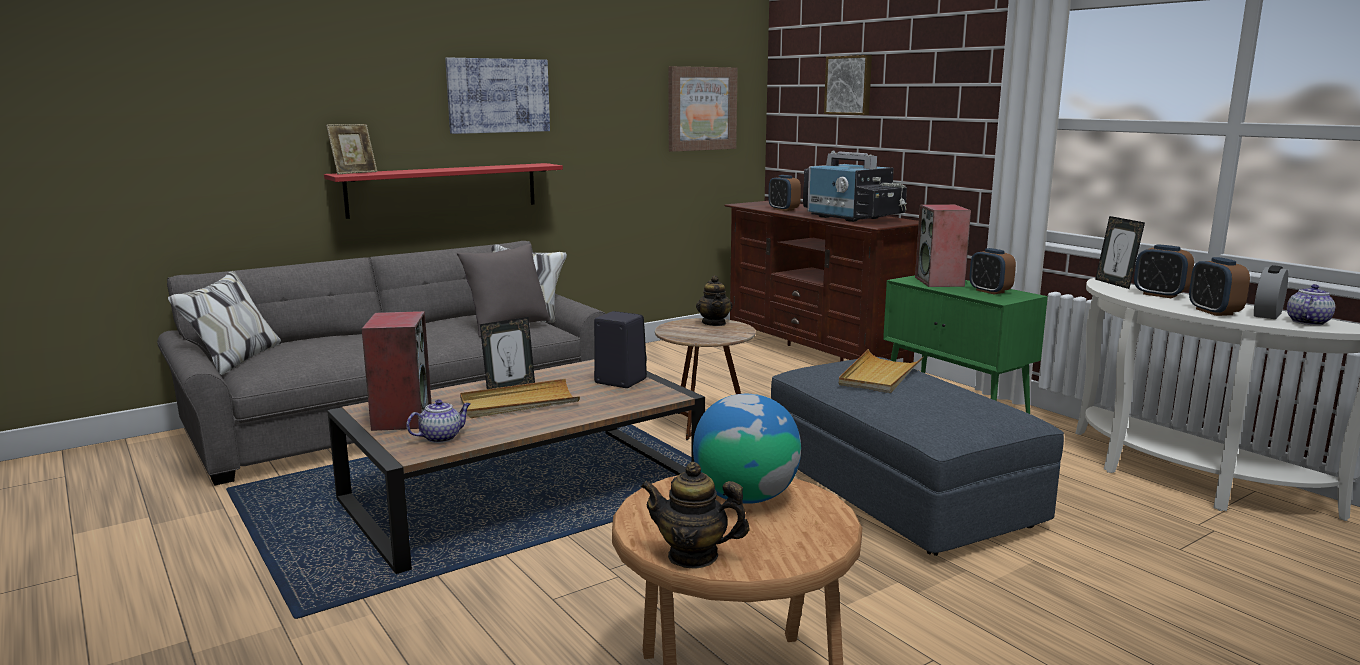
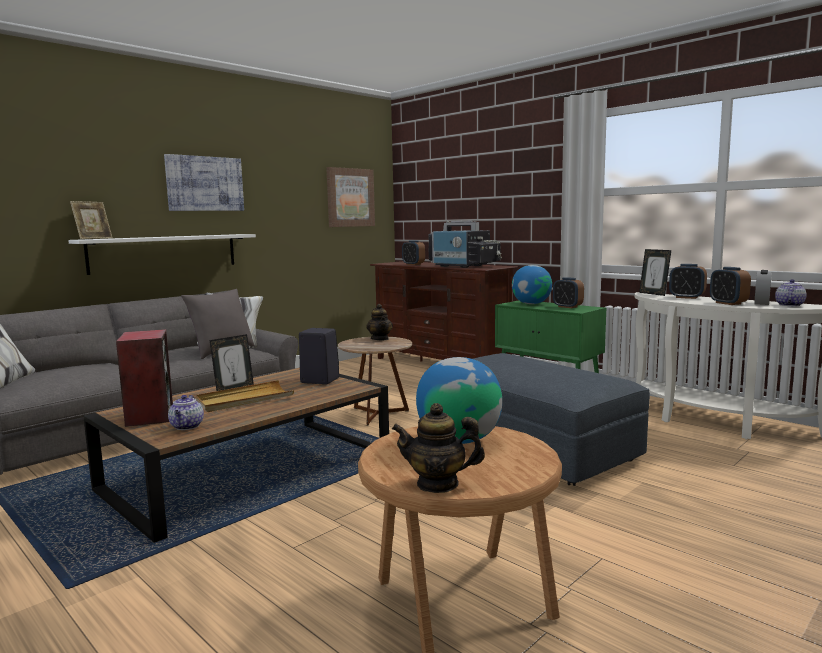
camera: 10 degrees left, 5 degrees down
(441, 437) = (187, 426): teapot -> teapot turned 135 degrees clockwise
(444, 189) = (165, 253): red shelf -> white shelf
(849, 85) = (453, 178): picture -> none
(879, 375) = (511, 362): beige tray -> none
(940, 282) = (531, 304): speaker -> globe

